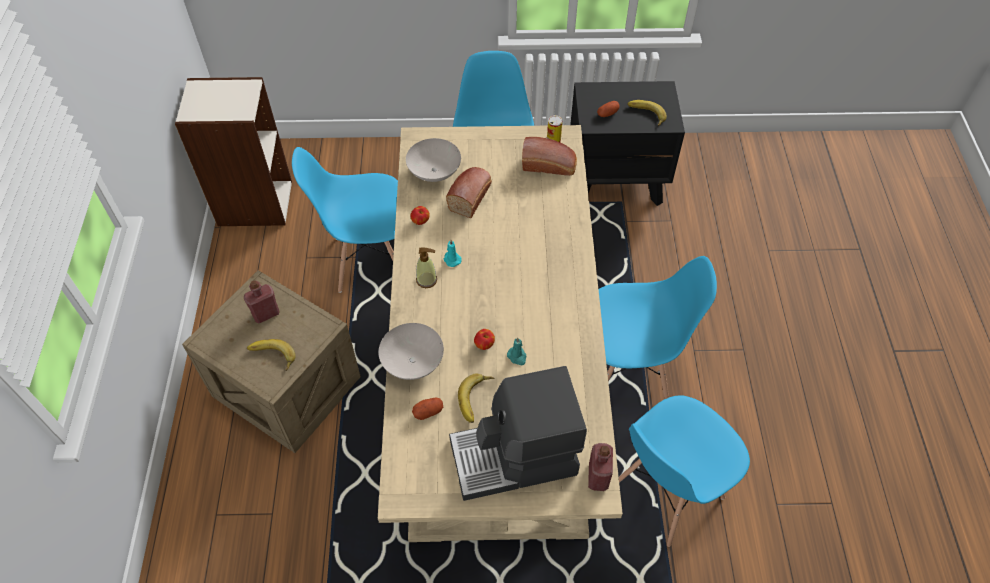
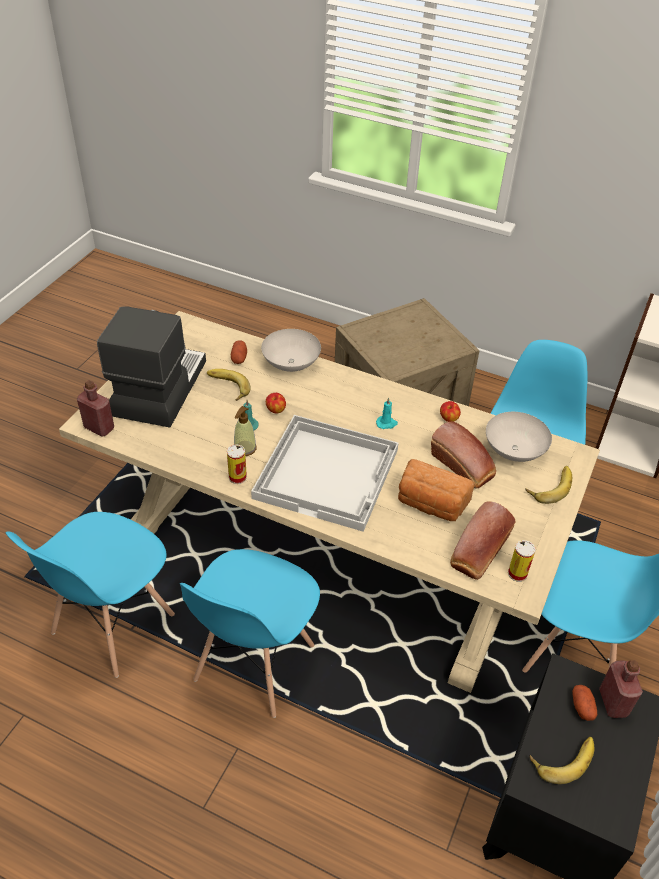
camera: 115 degrees right, 10 degrees down
(266, 314) = (427, 343): red bottle -> red bottle (613, 702)
(271, 357) = (381, 336): banana -> banana (549, 486)
(427, 280) = (372, 399): soap dispenser -> soap dispenser (244, 448)
(523, 203) = (431, 504): none -> bread
(534, 275) = (328, 473): none -> white tray
(580, 333) = (237, 477): none -> can
(666, 492) = (112, 625): blue chair -> blue chair turned 135 degrees counterclockwise

